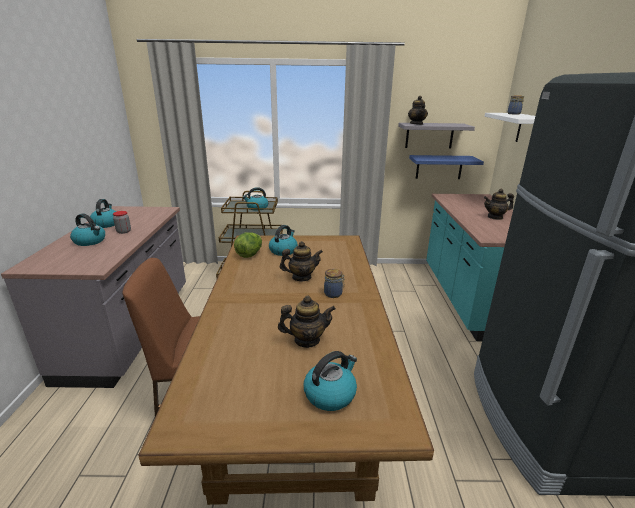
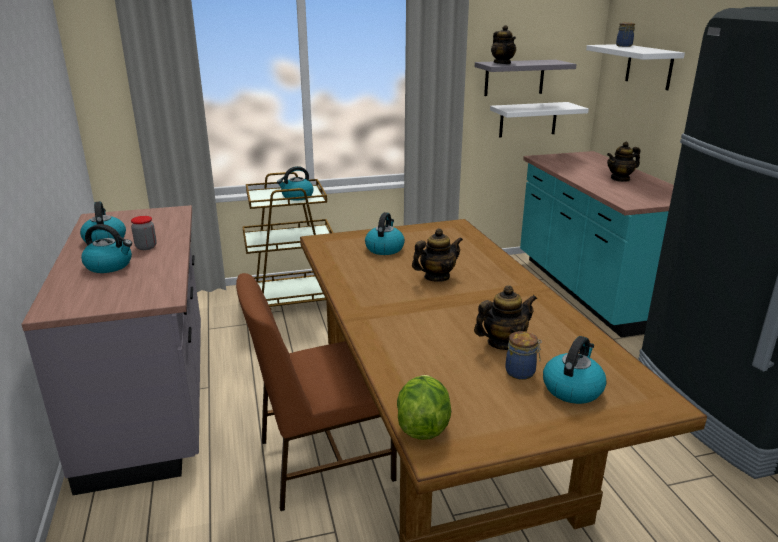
camera: 15 degrees left, 0 degrees up
(249, 254) = (343, 258): lettuce -> lettuce (422, 425)
(334, 294) = (492, 290): jar -> jar (521, 372)
(439, 167) = (528, 119): blue shelf -> white shelf

